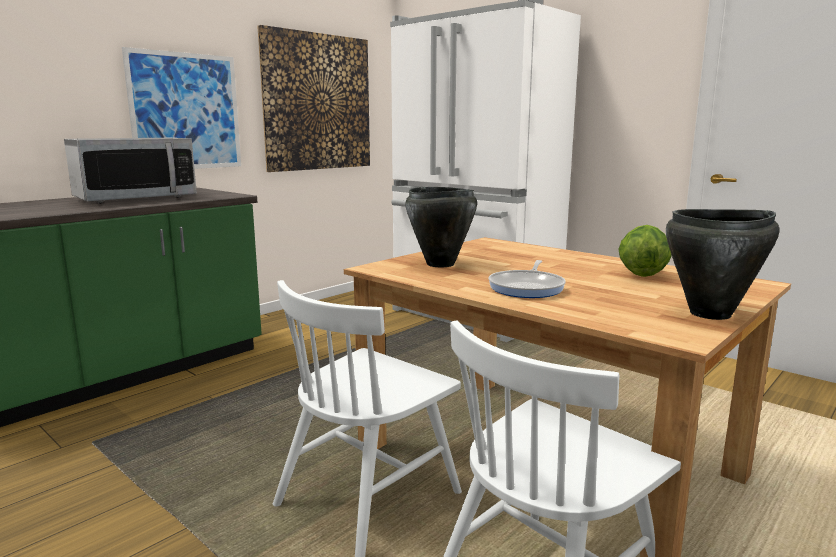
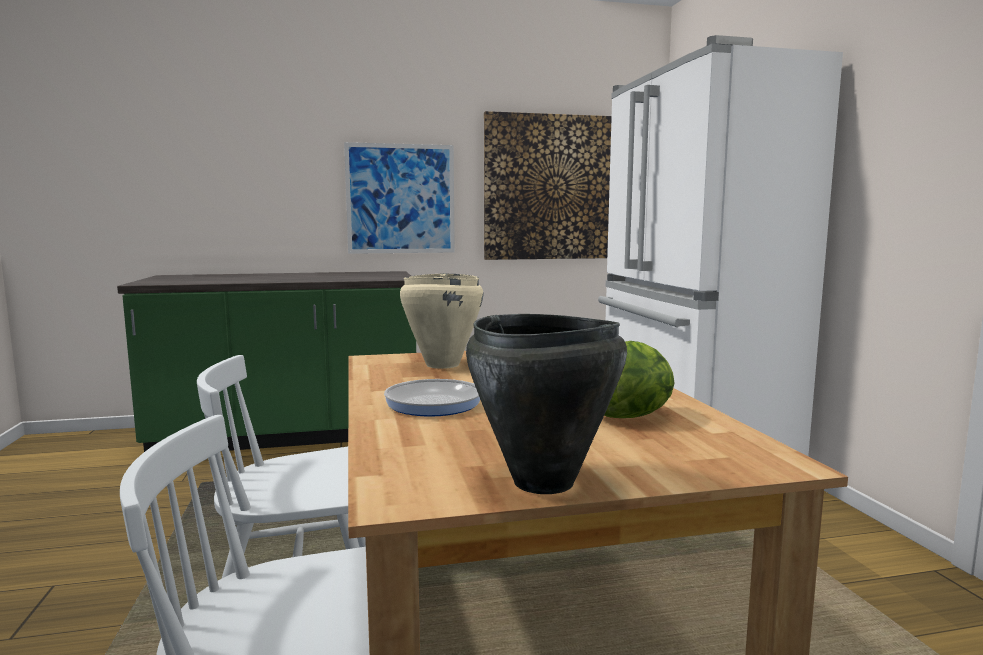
camera: 35 degrees right, 5 degrees down
(135, 198) = (320, 276): microwave -> none
(440, 264) = (442, 365): black cooking pot -> beige cooking pot

